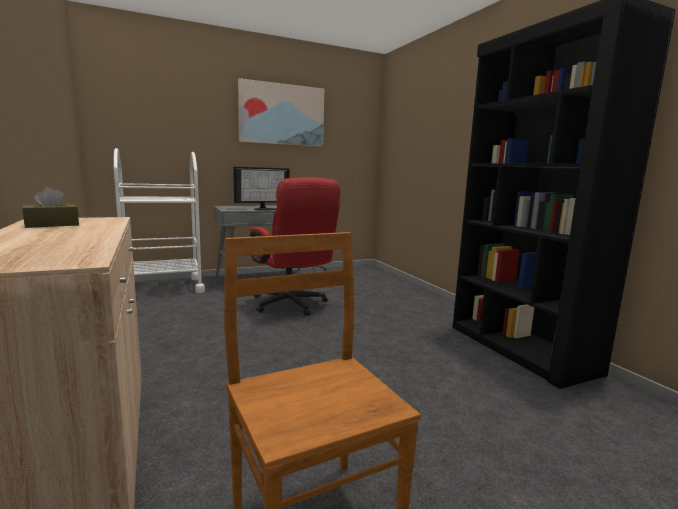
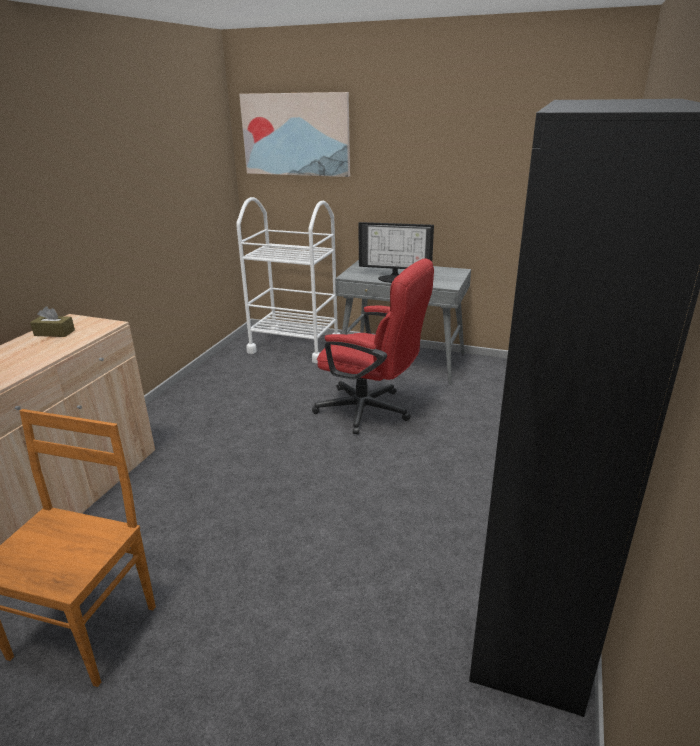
camera: 45 degrees right, 15 degrees up
(282, 114) = (453, 138): picture -> picture (296, 134)
(292, 305) = (371, 411): red office chair -> red office chair turned 75 degrees counterclockwise

